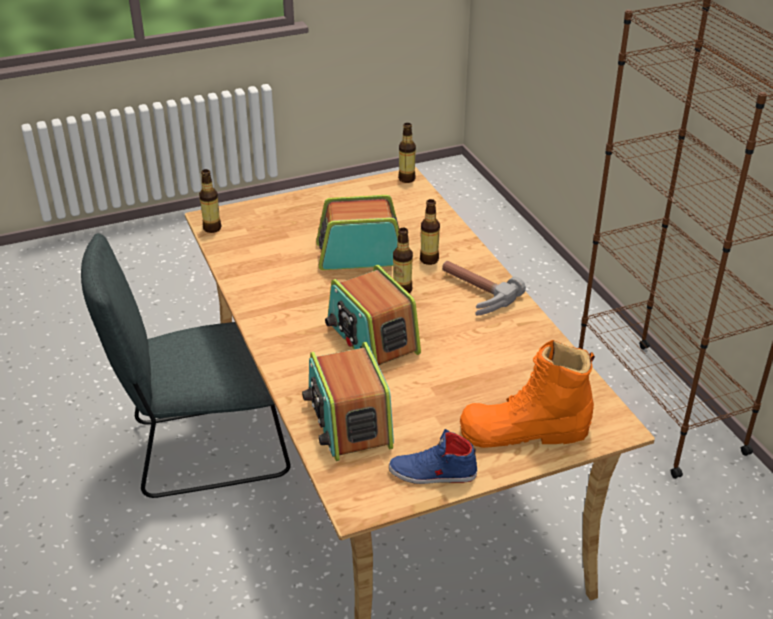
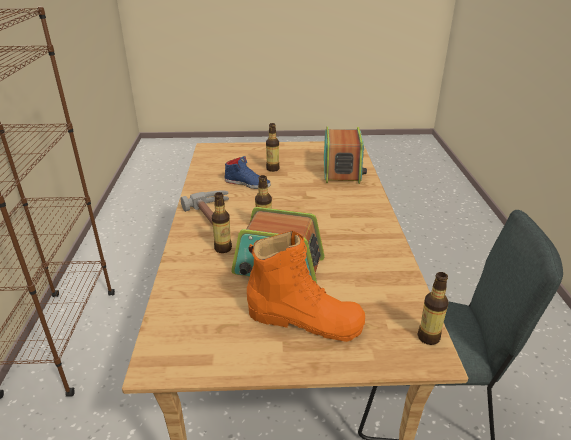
camera: 160 degrees left, 5 degrees down
(372, 338) = (307, 203): radio -> none
(406, 179) = (155, 362): bottle -> bottle (272, 169)
(432, 473) = (310, 148): blue shoe -> blue shoe (247, 183)
(524, 431) = (254, 153): orange boot -> orange boot (305, 319)

